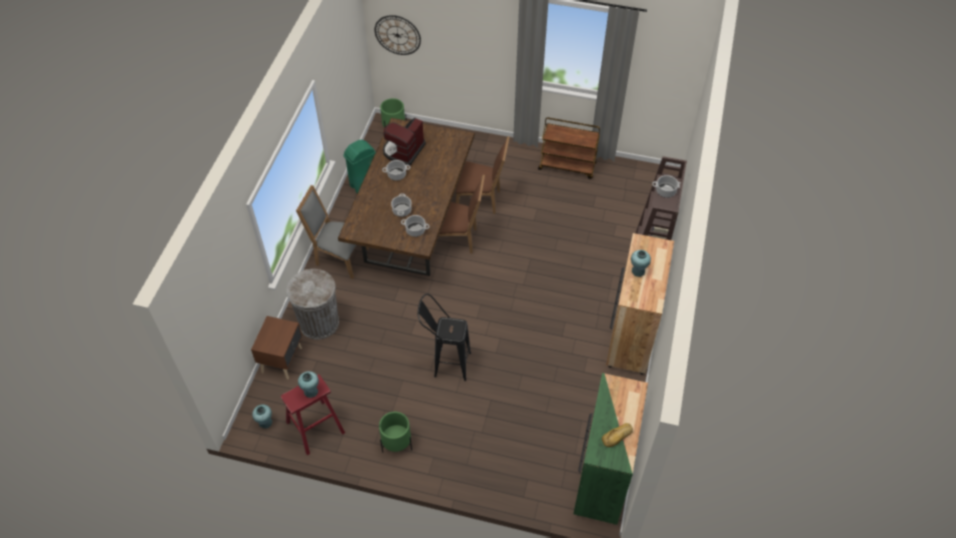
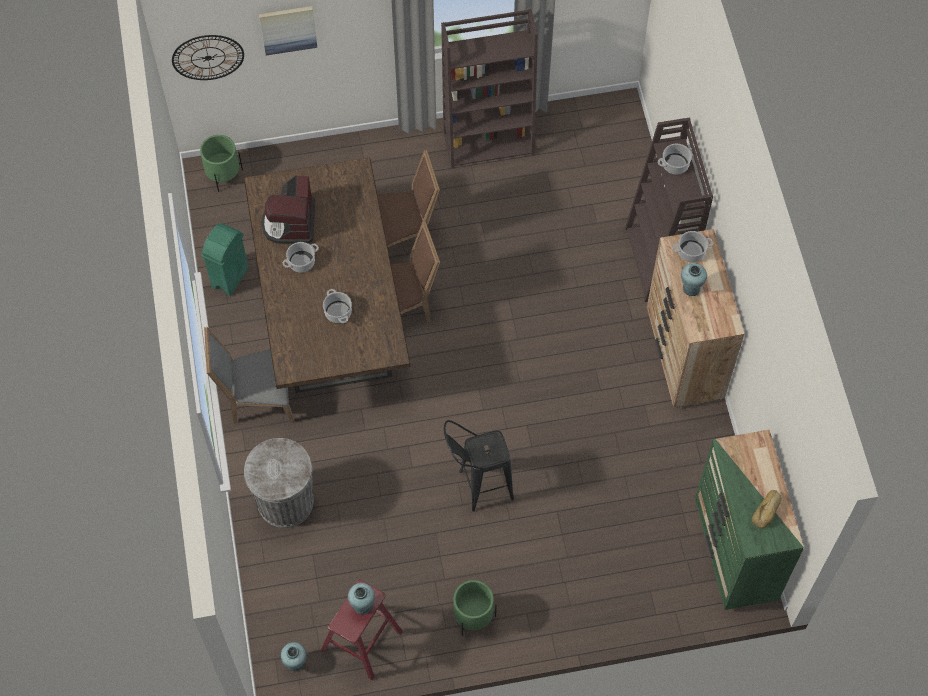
camera: 25 degrees left, 10 degrees up
(283, 360) = (268, 572): brown nightstand -> none
(415, 230) = (372, 333): cooking pot -> cooking pot (691, 251)
(450, 30) = (288, 29): none -> picture
(567, 166) = (489, 142): brown cart -> brown bookcase

